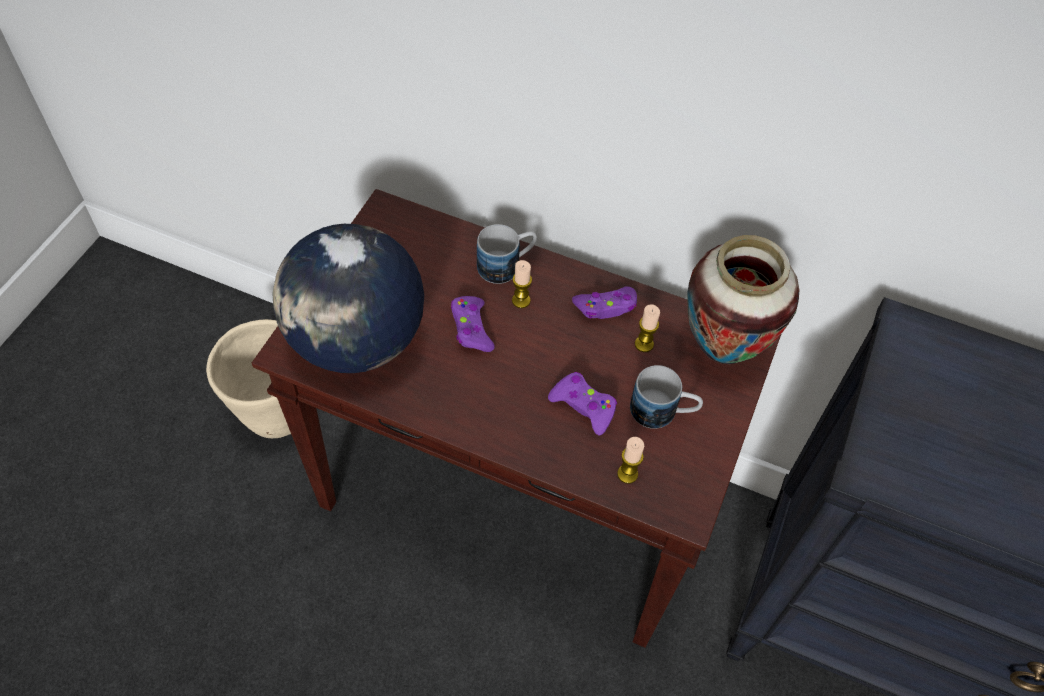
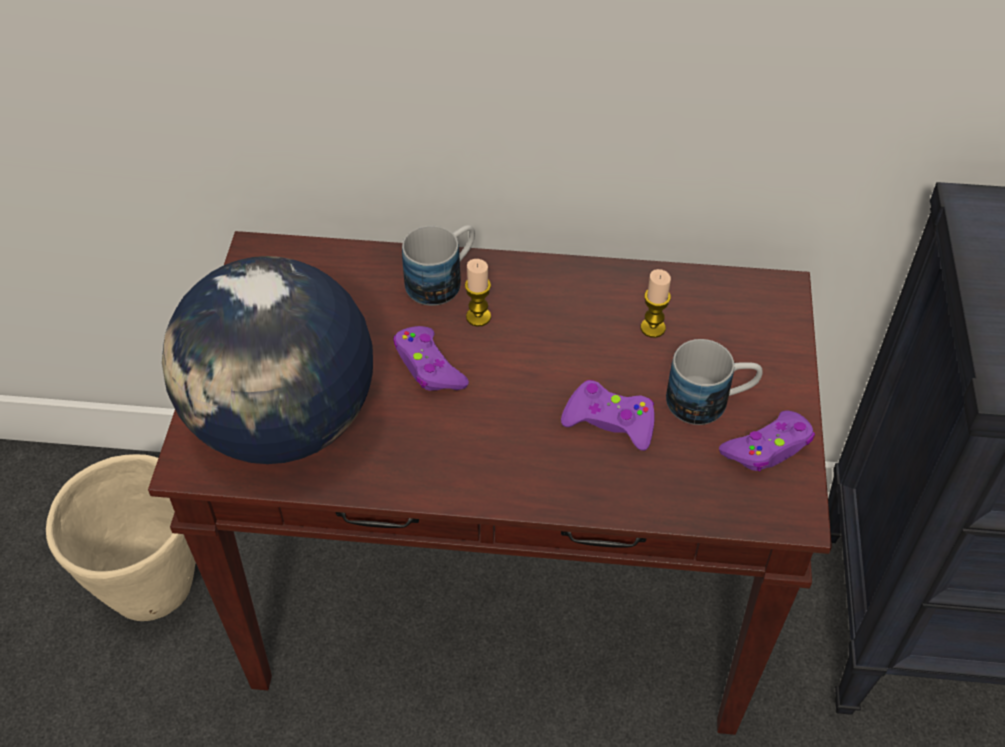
camera: 15 degrees left, 5 degrees down
(606, 307) = (588, 297): purple game controller -> purple game controller (768, 448)
(627, 474) = (698, 487): candle -> none
(721, 350) = (748, 310): vase -> none

